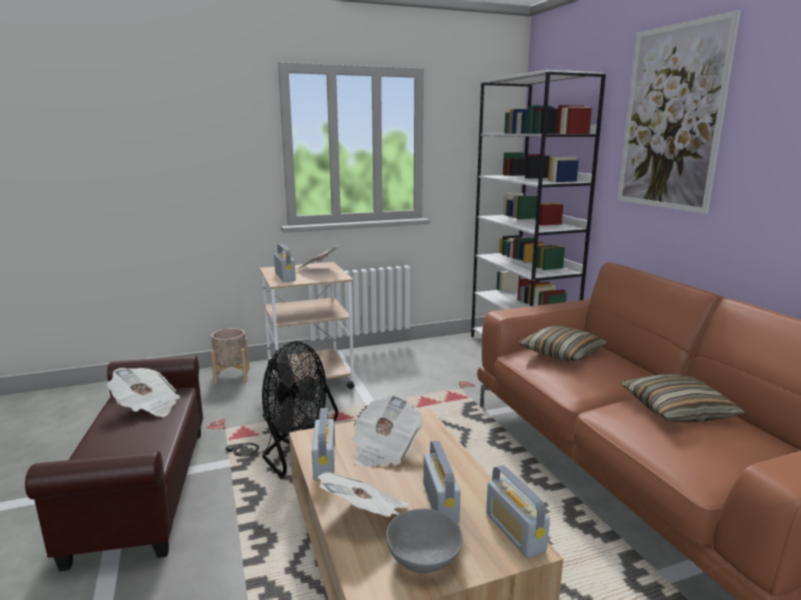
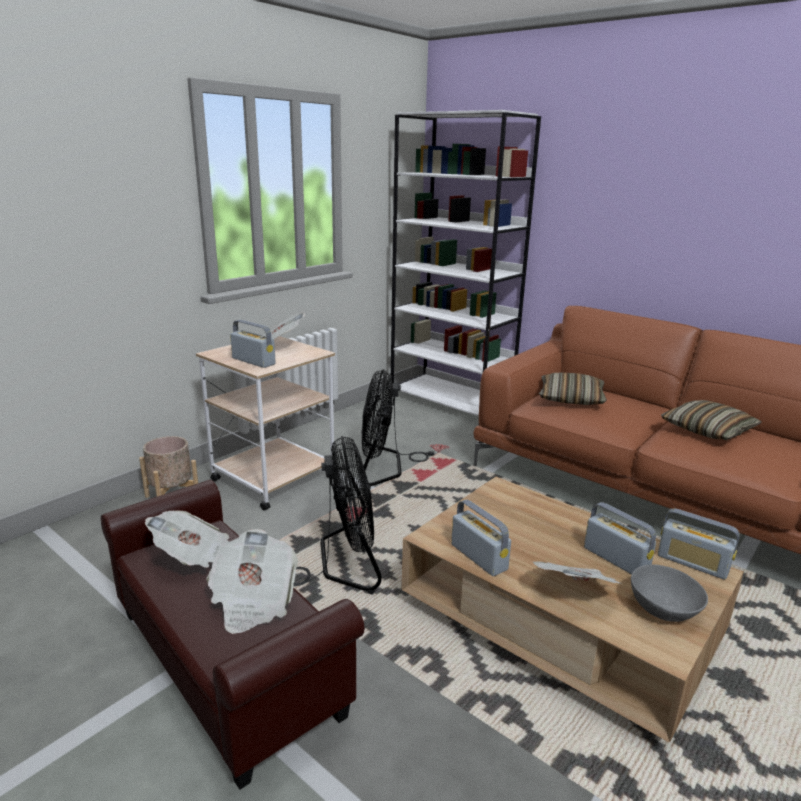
camera: 30 degrees left, 5 degrees up
(384, 449) = (512, 527): newspaper -> newspaper (253, 600)
(405, 387) = (386, 464): none -> black fan
(671, 118) = (622, 166): picture -> none

